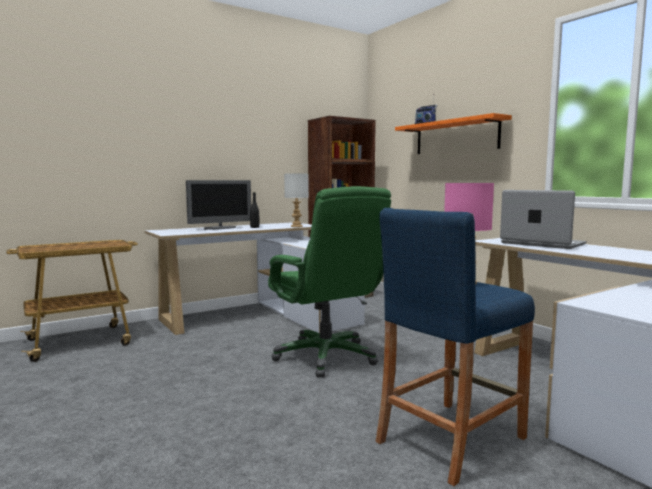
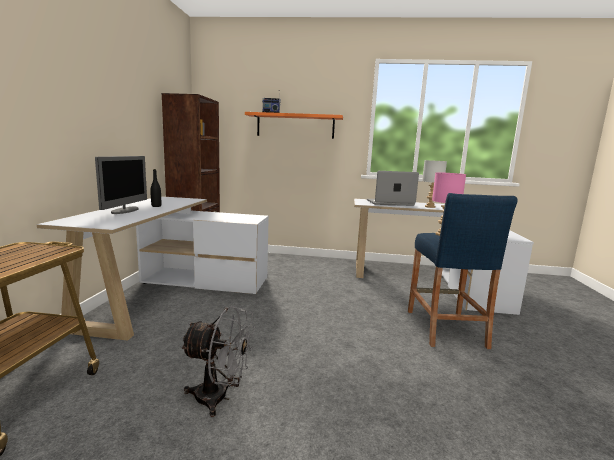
camera: 50 degrees left, 5 degrees up
(139, 384) = (219, 398): none -> grey fan
(296, 226) = (189, 201): grey table lamp -> grey table lamp (429, 207)
(326, 356) = (296, 308): green office chair -> none

